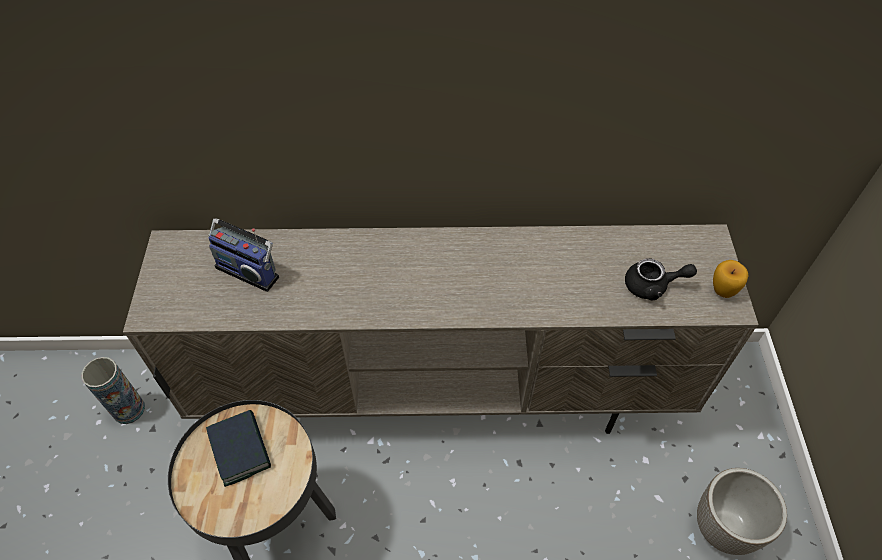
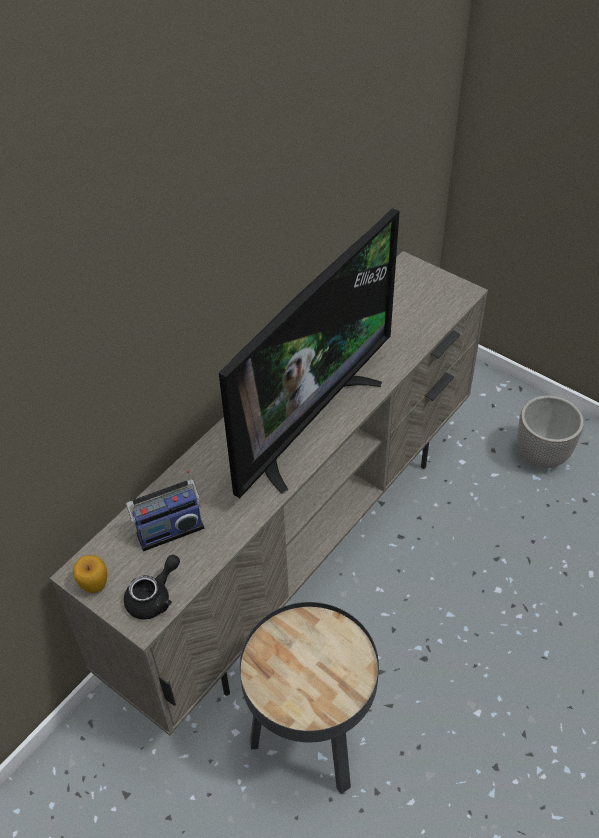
camera: 50 degrees left, 5 degrees down
(129, 409) = (84, 806): vase -> none
(240, 450) = (291, 660): book -> none
(442, 288) = (308, 422): none -> television
(652, 286) = (414, 316): black teapot -> black teapot (154, 597)
(722, 290) = (449, 287): apple -> apple (94, 585)

